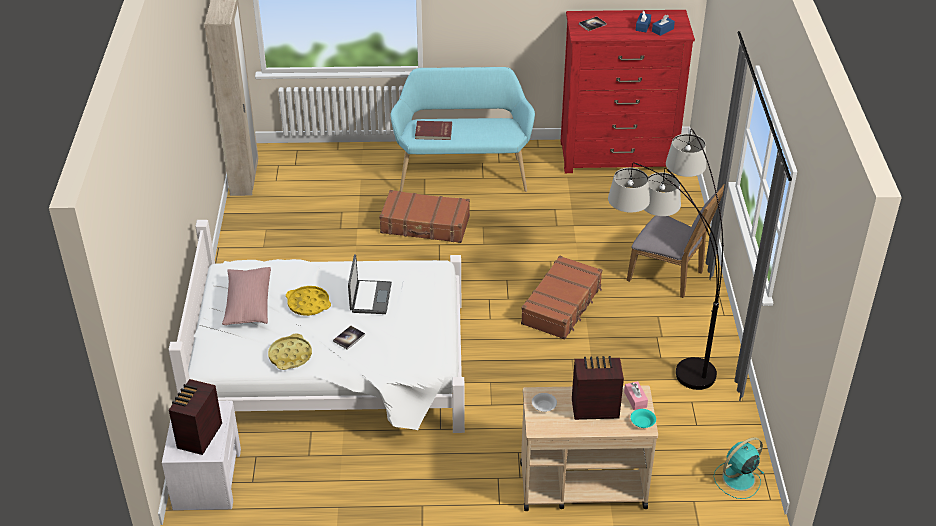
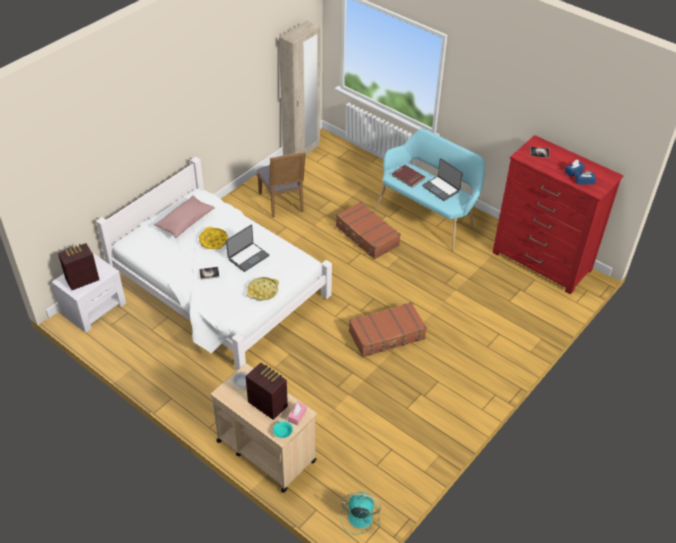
camera: 40 degrees right, 5 degrees up
(290, 355) = (170, 264): yellow tray -> yellow tray (263, 291)
(480, 125) = (441, 188): none -> laptop
(657, 350) = (411, 402): floor lamp -> none
(670, 276) = (478, 360): grey chair -> grey chair (283, 203)

